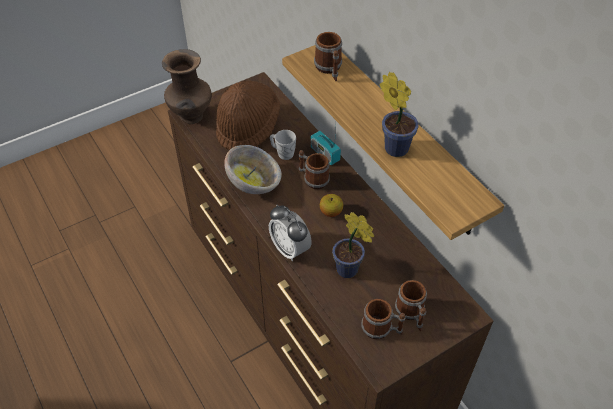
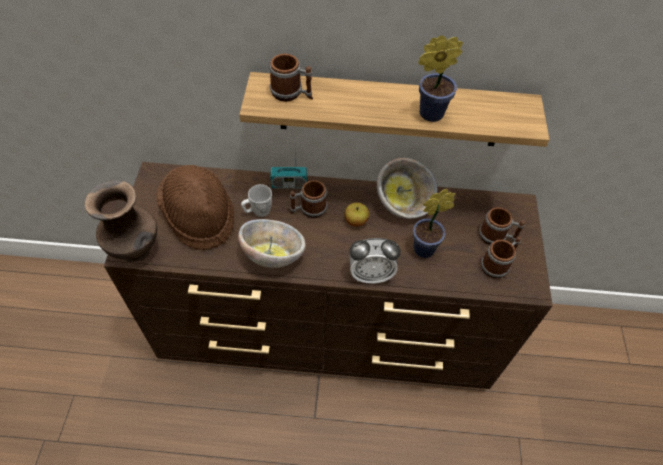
camera: 55 degrees left, 5 degrees up
(381, 231) = (404, 203): none -> bowl

